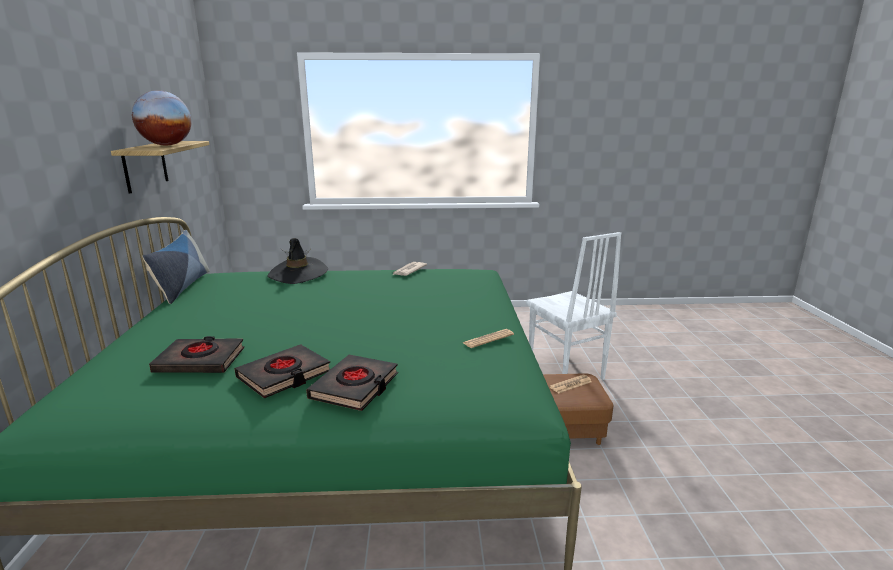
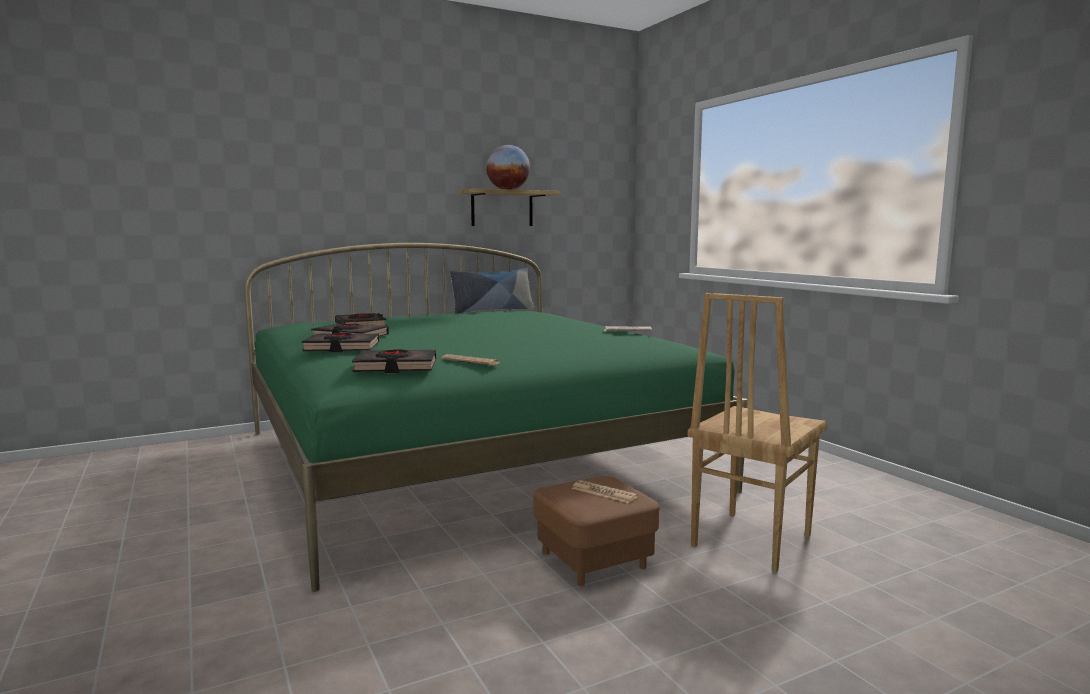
camera: 65 degrees right, 10 degrees down
(298, 274) = (557, 317): black hat -> none
(491, 371) = (396, 367): none -> black book
(564, 372) = (749, 540): white chair -> brown chair

